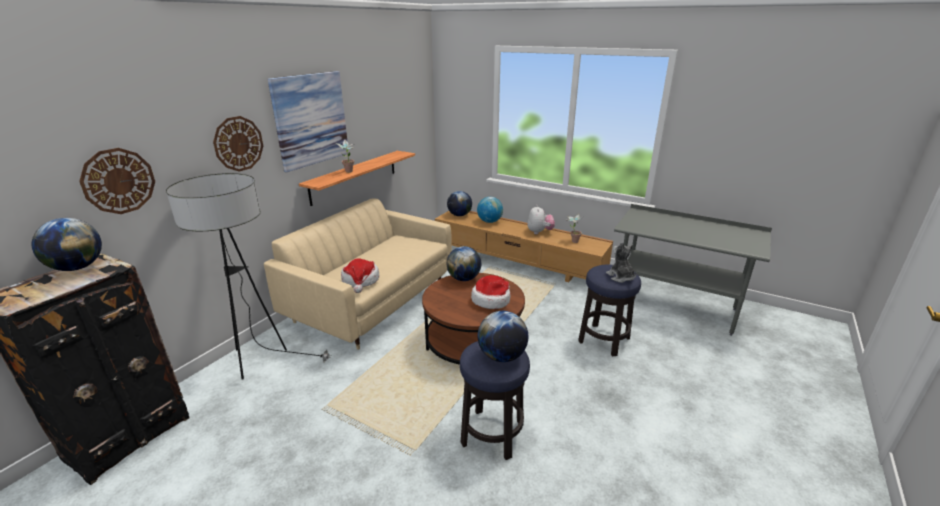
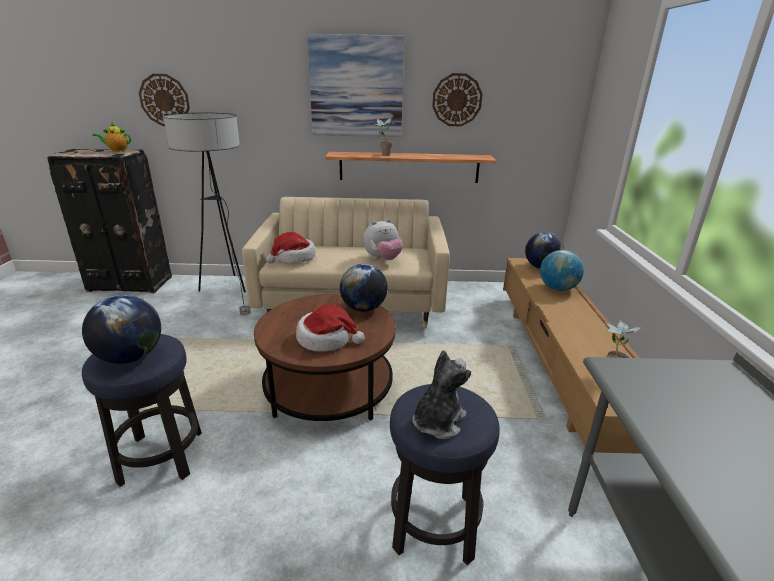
camera: 60 degrees right, 0 degrees up
(77, 268) = (117, 150): globe -> teapot
(238, 144) = (267, 94): wall clock -> wall clock (457, 100)
(539, 232) = (591, 332): plush toy -> plush toy (383, 259)

